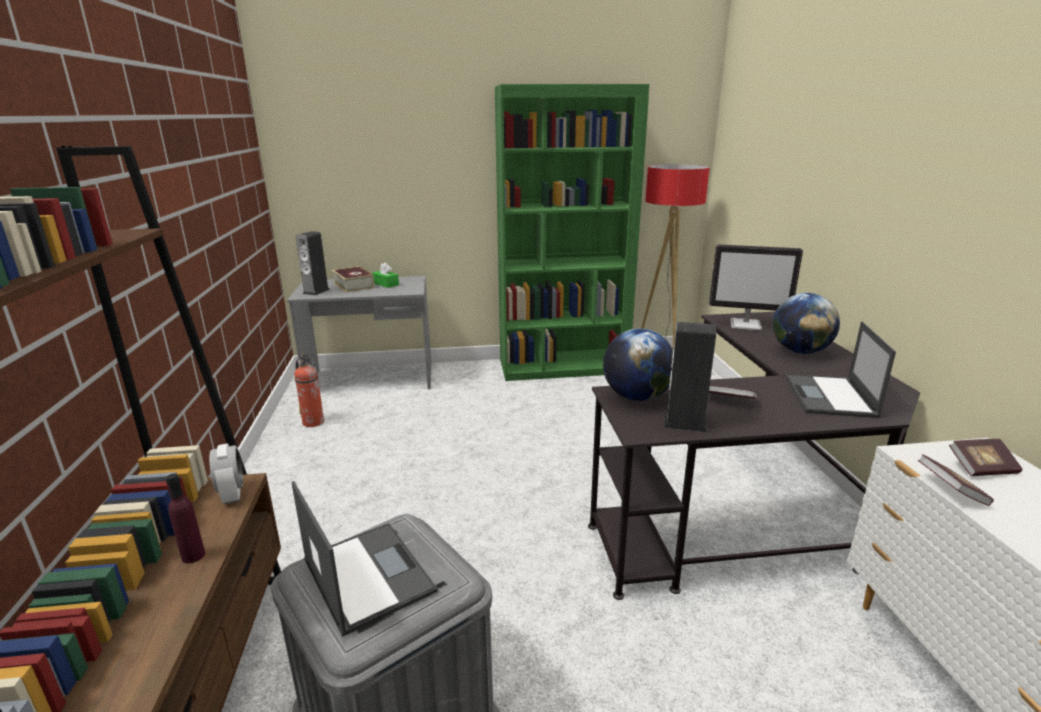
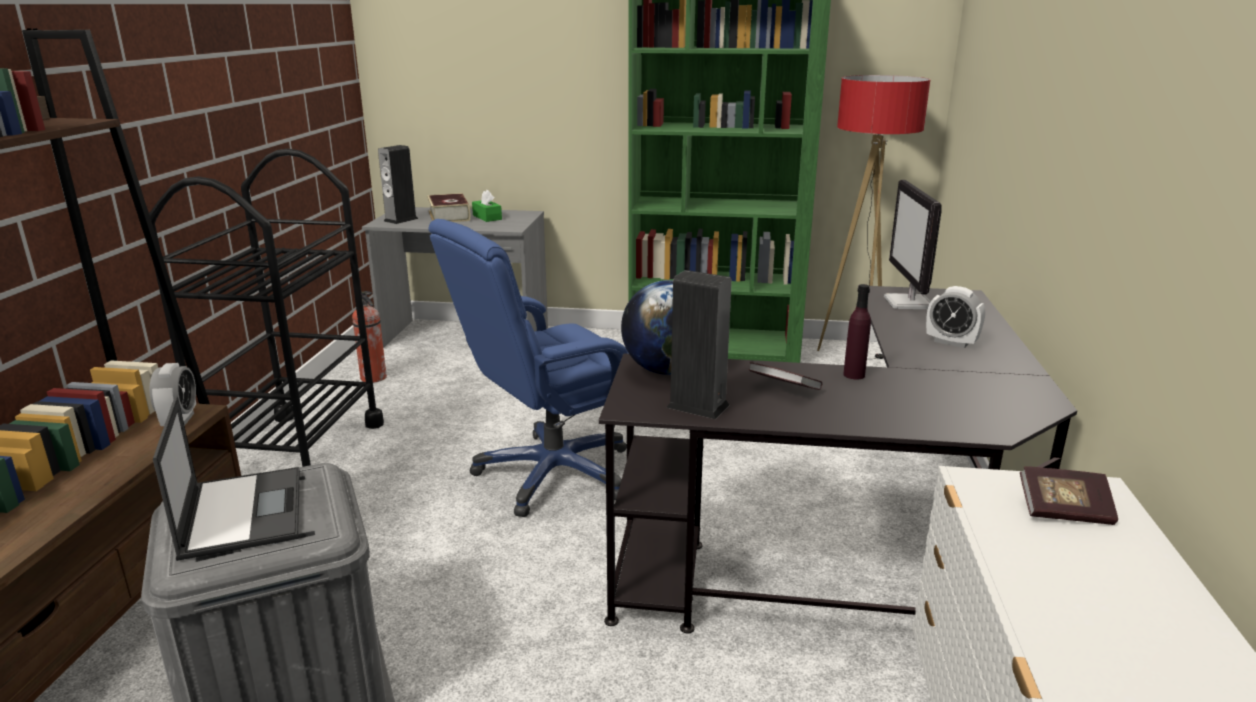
camera: 15 degrees right, 0 degrees up
(193, 555) = (105, 470): purple bottle -> purple bottle (854, 375)
(283, 498) = (296, 454): none -> black cart
(504, 482) = (553, 474): none -> blue office chair
(746, 325) = (909, 303): monitor -> monitor turned 60 degrees clockwise
(800, 351) = (951, 342): globe -> alarm clock
(830, 397) = (931, 400): laptop -> none
(950, 491) = (983, 529): book -> none

